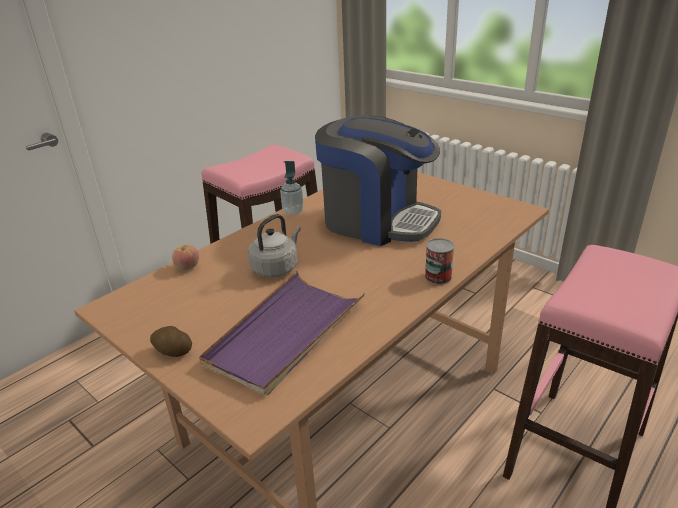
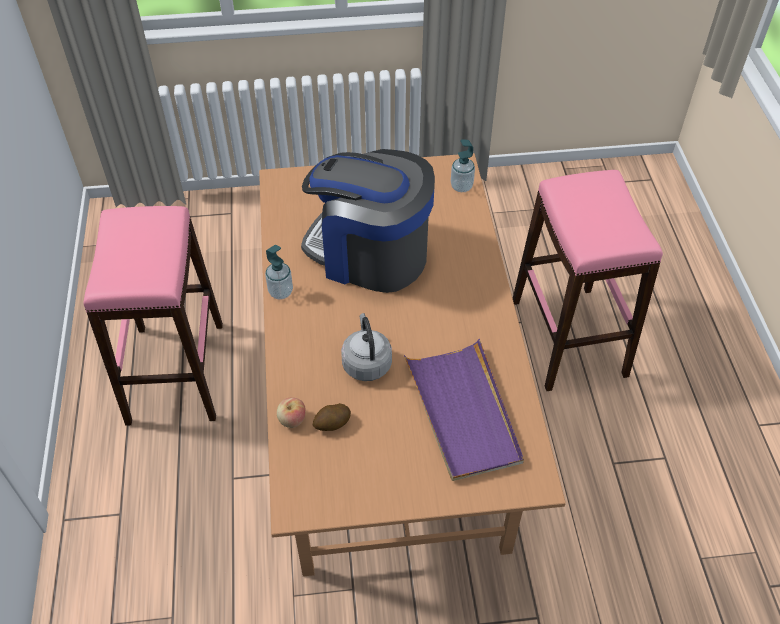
camera: 50 degrees left, 20 degrees up
(173, 351) = (414, 491): potato -> potato (332, 424)
(377, 221) = (369, 254): coffee machine -> coffee machine turned 135 degrees counterclockwise
(438, 277) = (489, 283): can -> none
(506, 220) = (461, 186): none -> soap dispenser

